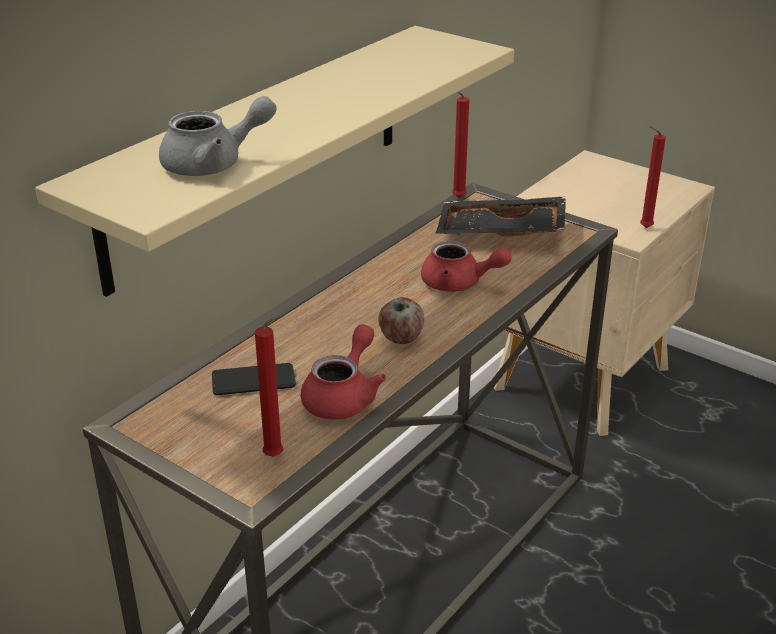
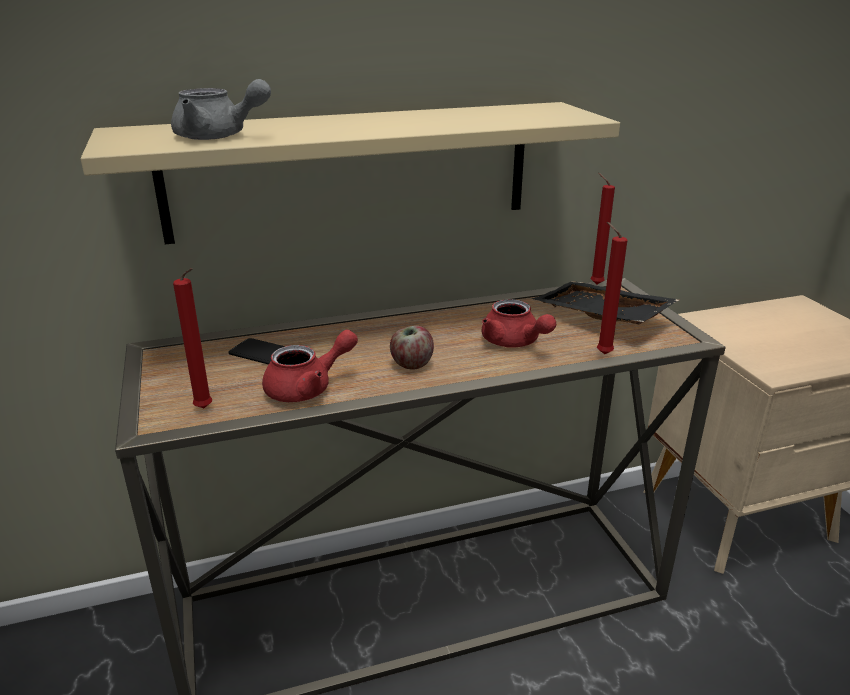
camera: 35 degrees right, 5 degrees down
(643, 228) = (798, 369): red candle -> red candle (601, 353)

